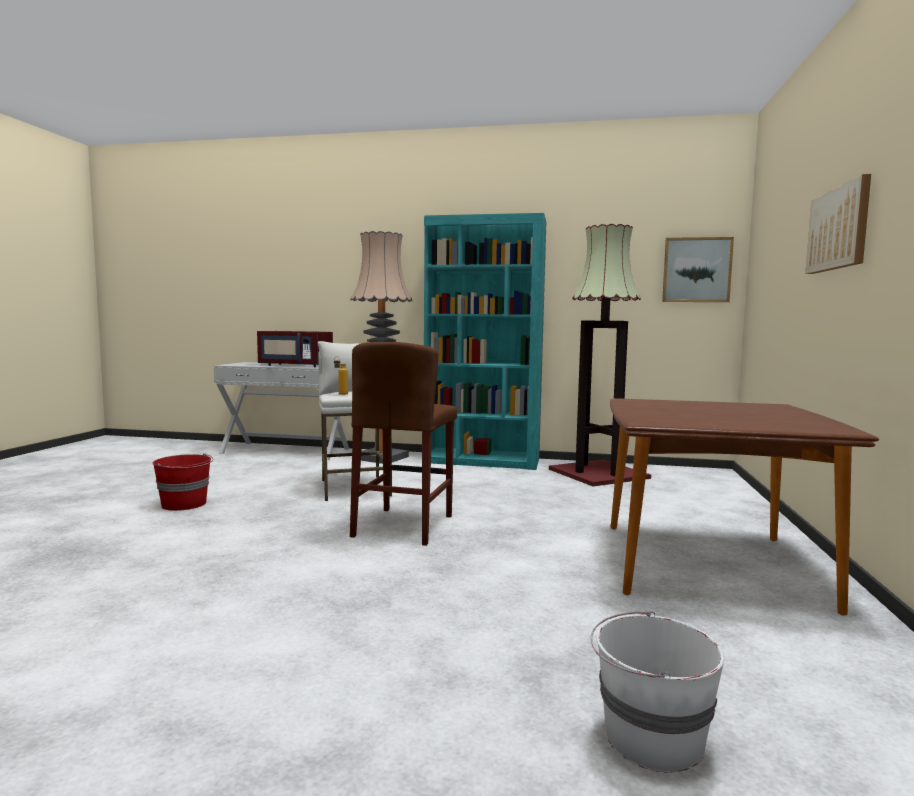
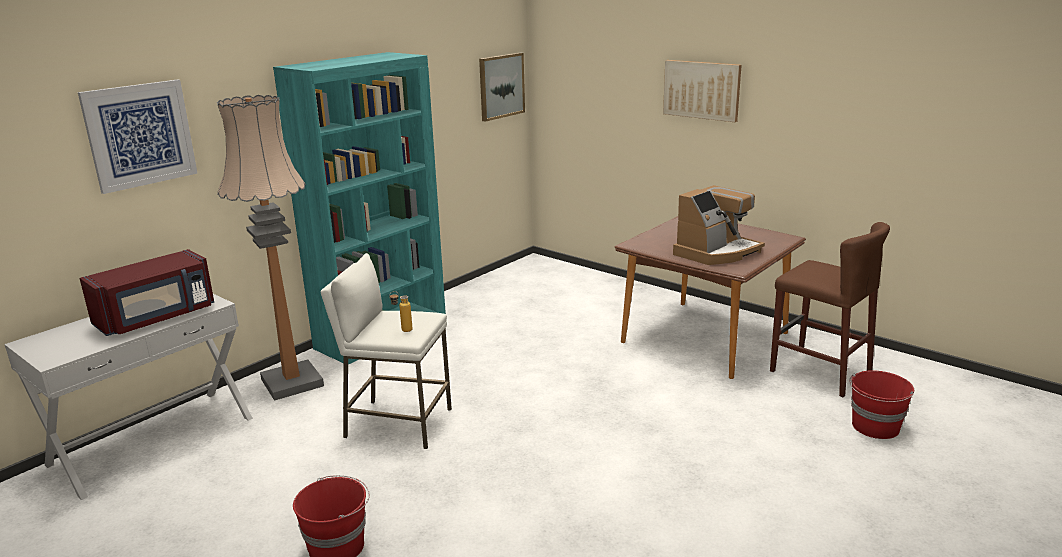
camera: 60 degrees left, 15 degrees up
(337, 258) = (140, 135): none -> picture
(404, 526) = (543, 422): brown stool -> brown stool (820, 371)
(600, 474) = (490, 300): floor lamp -> none
(650, 738) = (875, 427): white bucket -> red bucket
(683, 415) = (717, 252): none -> coffee machine

